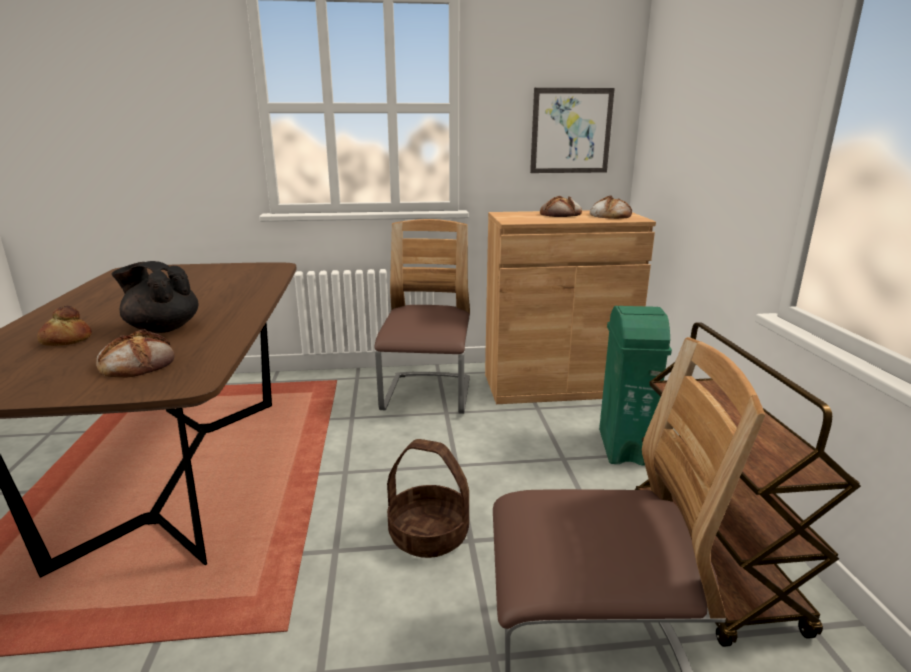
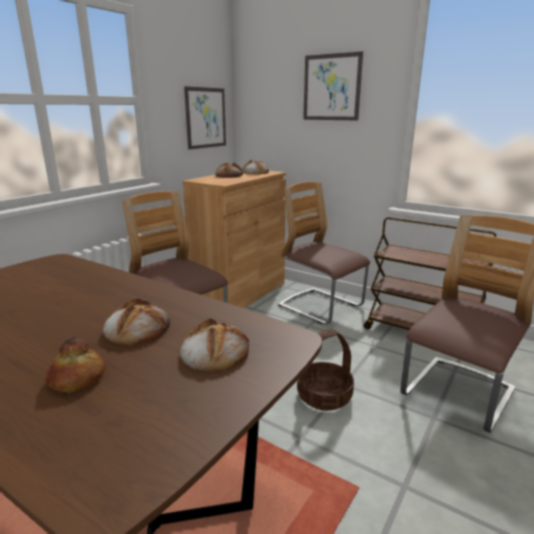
camera: 50 degrees left, 0 degrees up
(163, 328) = (137, 328): black teapot -> bread
(624, 447) = (320, 307): green trash can -> chair
(730, 79) = (331, 87): none -> picture

